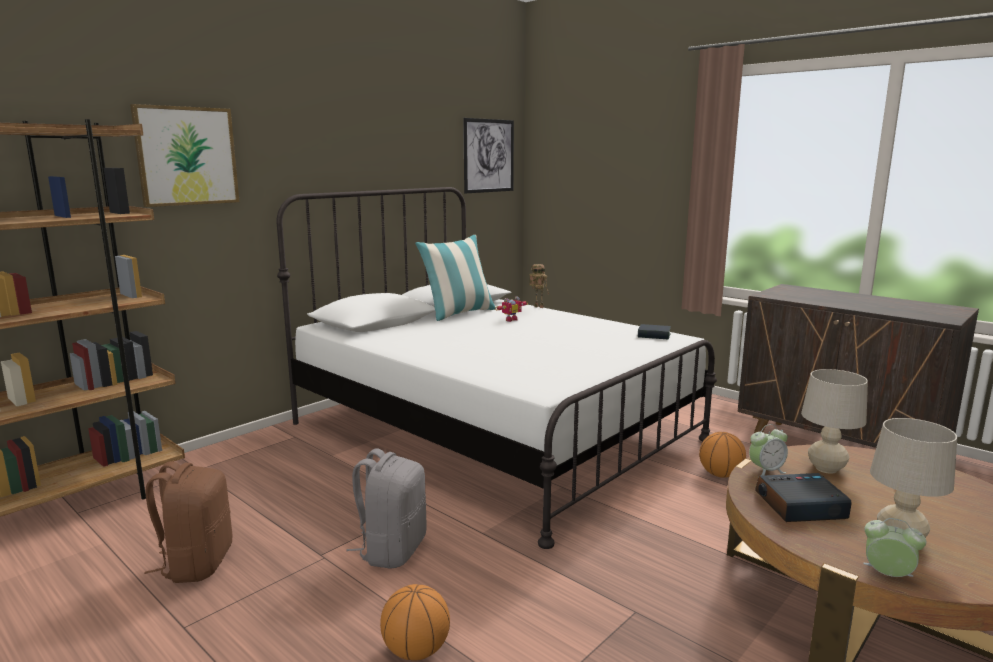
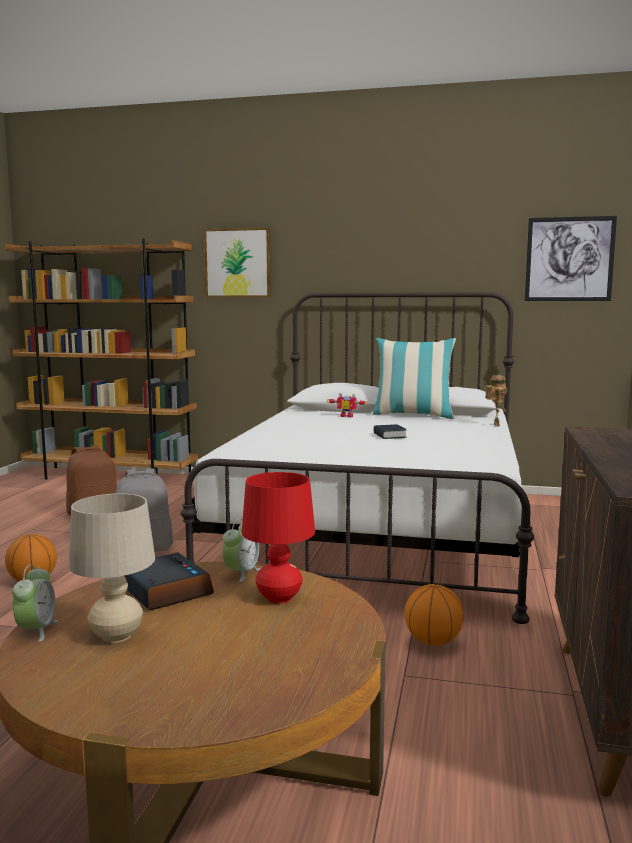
camera: 60 degrees right, 5 degrees down
(510, 319) = (426, 425): toy robot -> toy robot (347, 416)
(654, 335) = (473, 460): book -> book (389, 436)
(766, 471) = (241, 573): alarm clock -> alarm clock turned 105 degrees counterclockwise
(826, 469) = (279, 598): beige table lamp -> red table lamp

